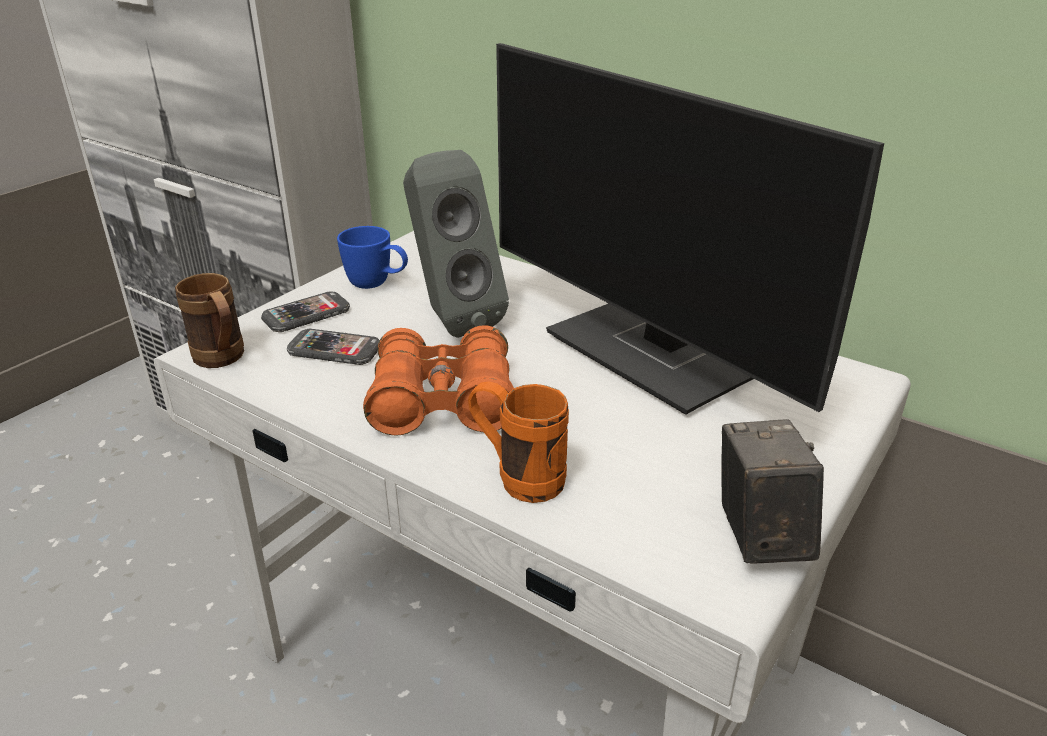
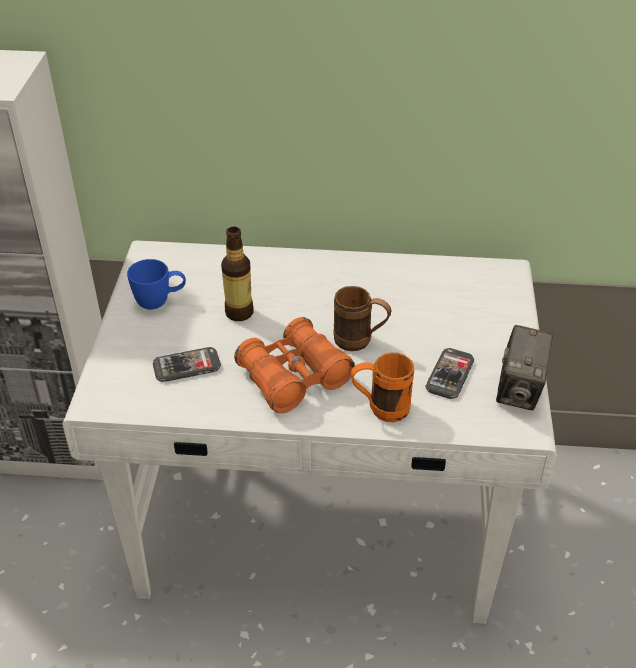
camera: 30 degrees left, 10 degrees up
(223, 361) = (119, 404): brown mug -> brown mug (360, 342)
(306, 314) = (136, 345): phone -> phone (449, 375)
(451, 319) = (239, 312): grey speaker -> bottle
(658, 355) = (389, 294): monitor -> none
(759, 534) = (519, 391): camera -> camera turned 135 degrees counterclockwise

